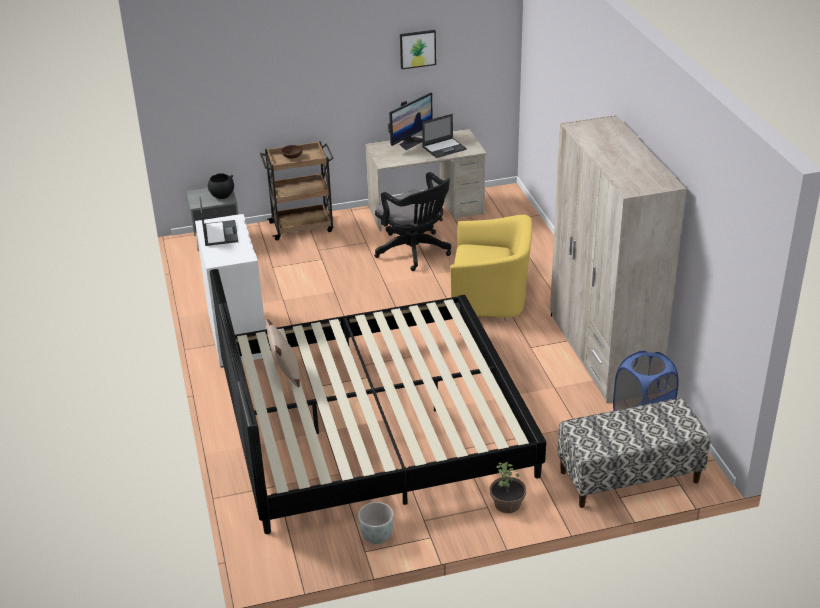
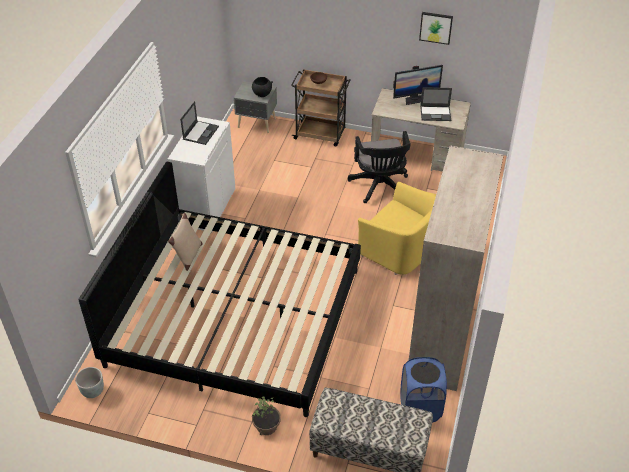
camera: 30 degrees right, 10 degrees up
(376, 536) = (164, 405): grey planter -> grey planter (92, 391)

